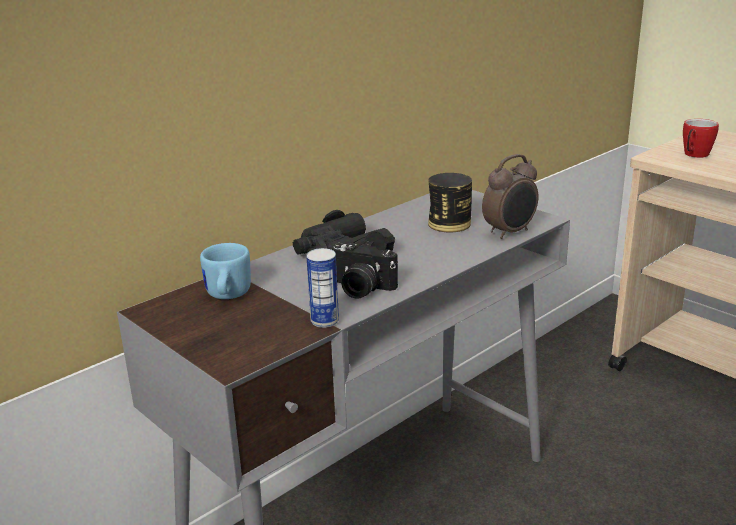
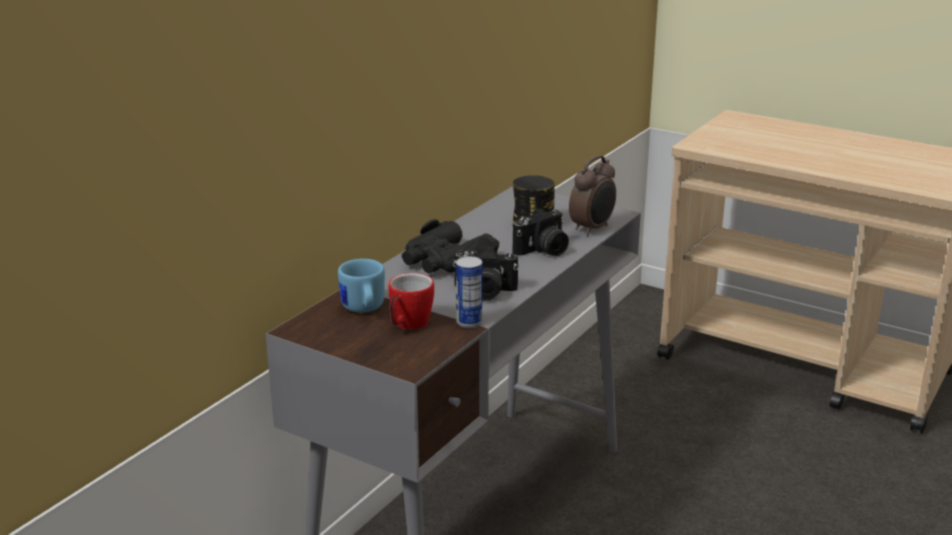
camera: 15 degrees left, 0 degrees up
(446, 251) = (543, 251): none -> camera
(694, 155) = (729, 141): mug -> mug (408, 325)

